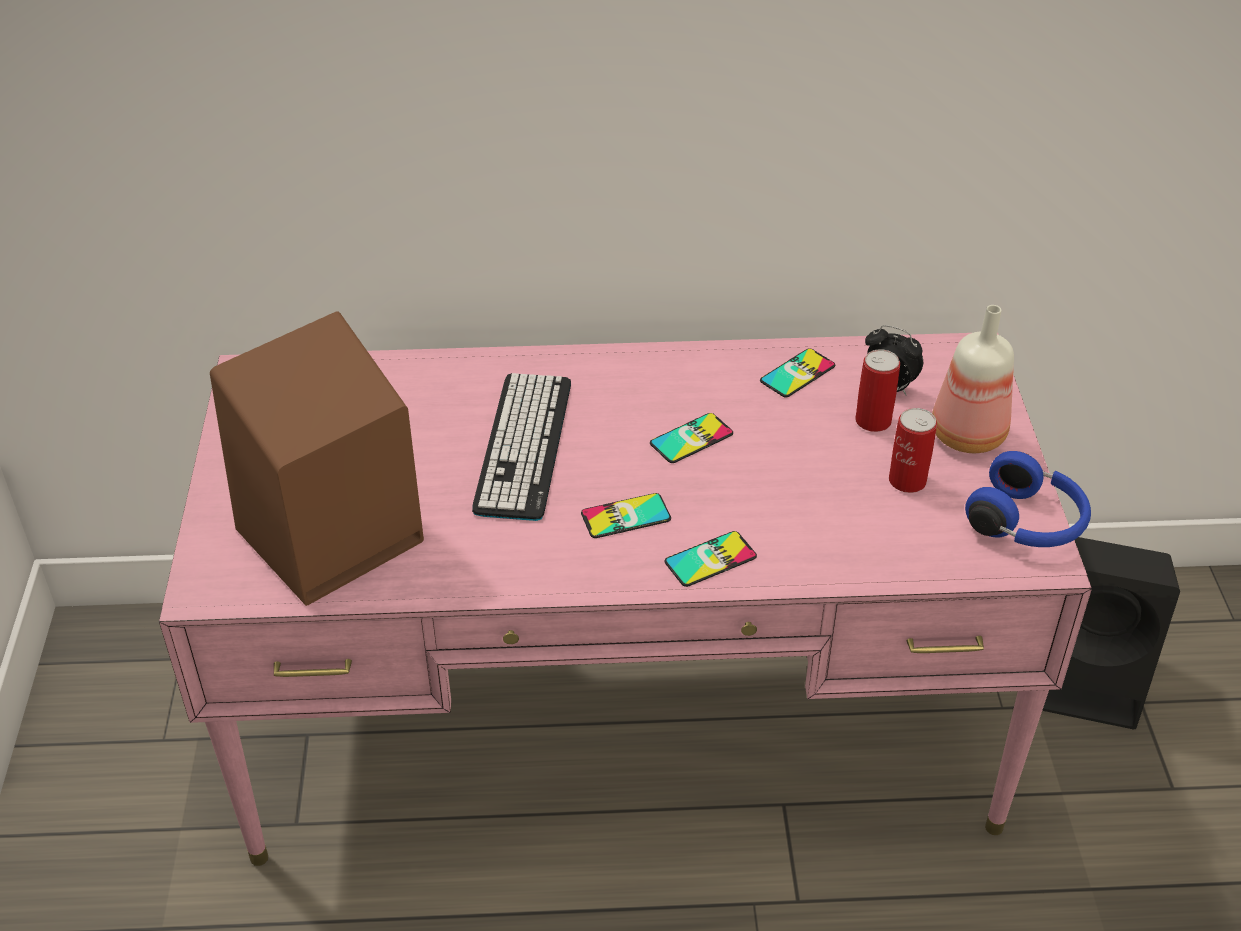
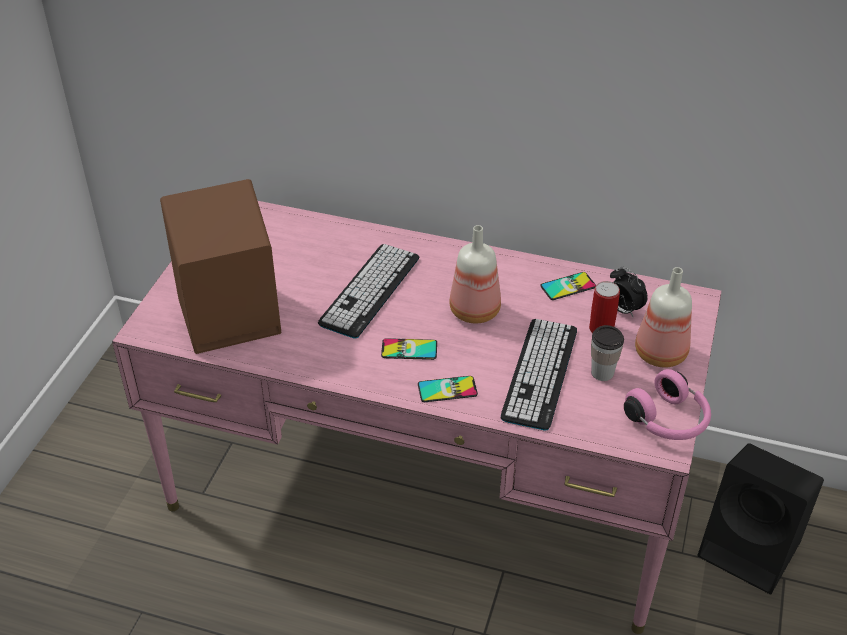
camera: 20 degrees right, 0 degrees up
(691, 439) = (476, 311): phone -> bottle
(825, 503) = (540, 373): none -> keyboard
(907, 481) = (602, 373): can -> cup
(1027, 523) = (668, 421): blue headphones -> pink headphones

